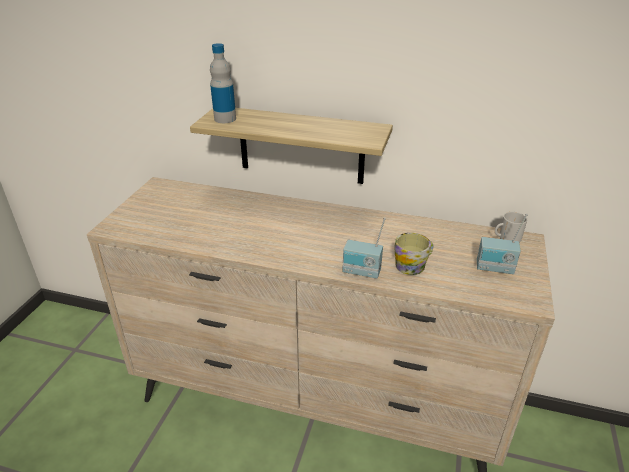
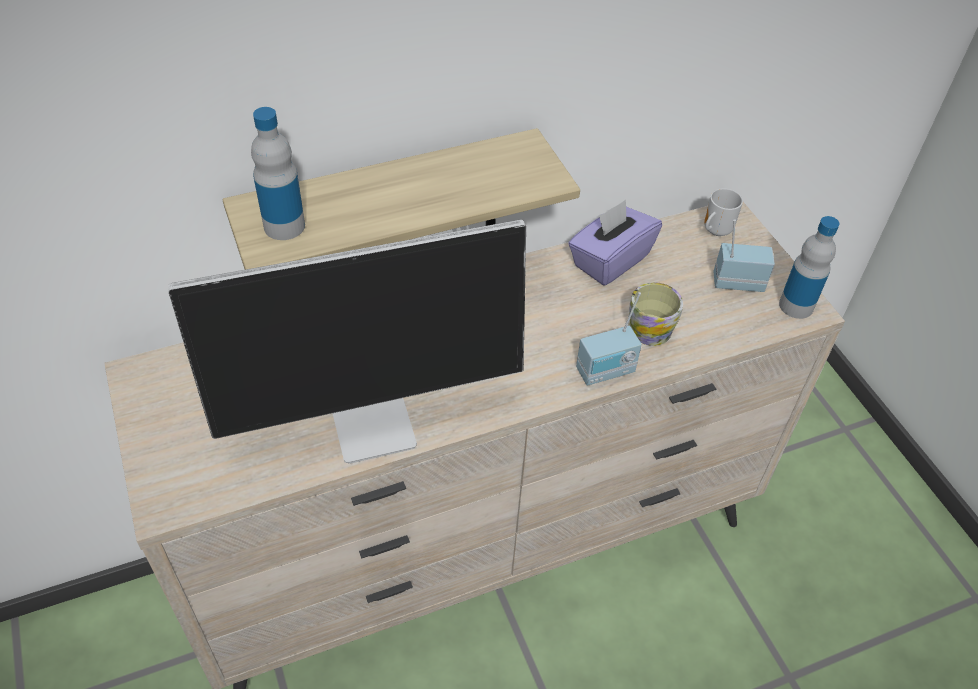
camera: 40 degrees left, 15 degrees up
(224, 239) = (375, 422): none -> monitor
(422, 229) = (610, 260): none -> purple tissue box
(495, 269) = (737, 281): radio -> radio turned 150 degrees counterclockwise
(524, 296) = (796, 306): none -> bottle

